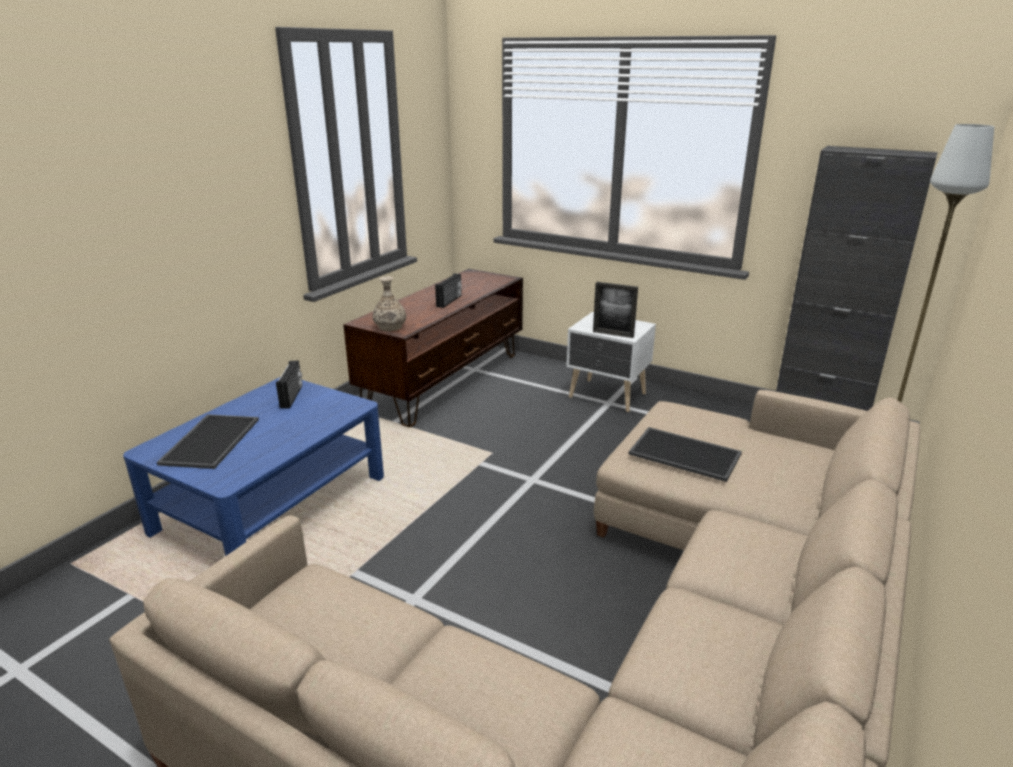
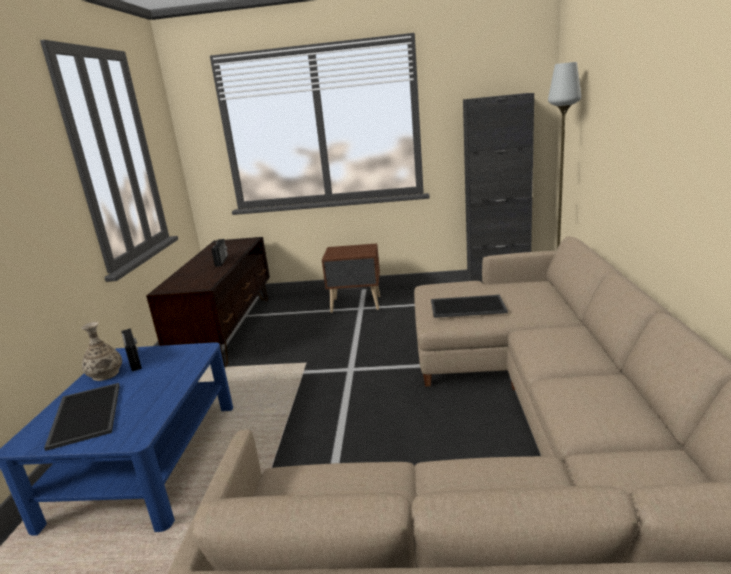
camera: 25 degrees left, 5 degrees down
(390, 327) = (190, 287): vase -> vase (105, 374)
(607, 396) = (356, 304): white nightstand -> brown nightstand
(613, 334) = (356, 255): picture frame -> none

